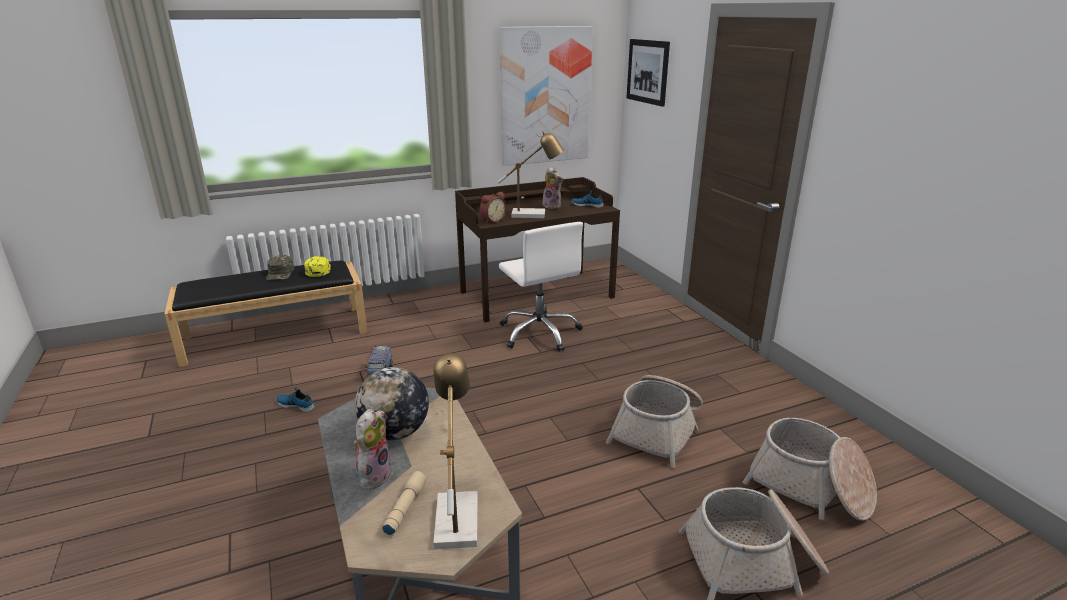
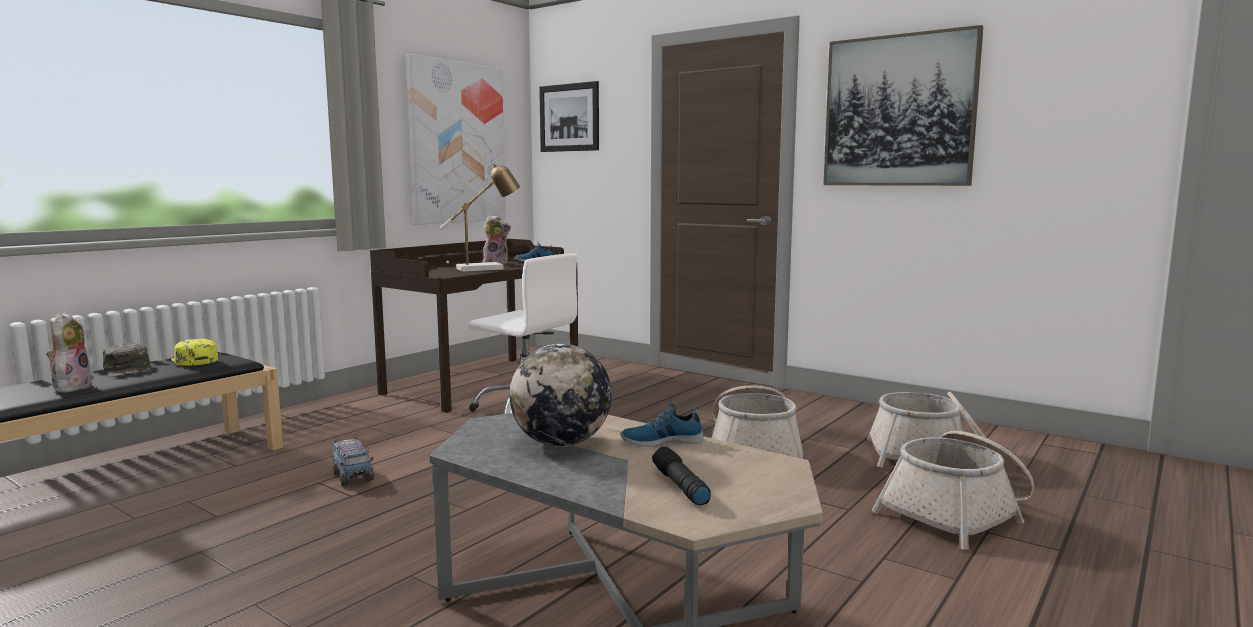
camera: 30 degrees left, 15 degrees down
(296, 405) = (252, 533): shoe -> shoe (662, 441)
(374, 475) = (594, 475): plush toy -> plush toy (71, 387)
(405, 508) = (679, 486): beige flashlight -> black flashlight
(455, 514) = (744, 476): table lamp -> none
(492, 220) = (443, 274): alarm clock -> none
(906, 127) = (899, 111): none -> picture

